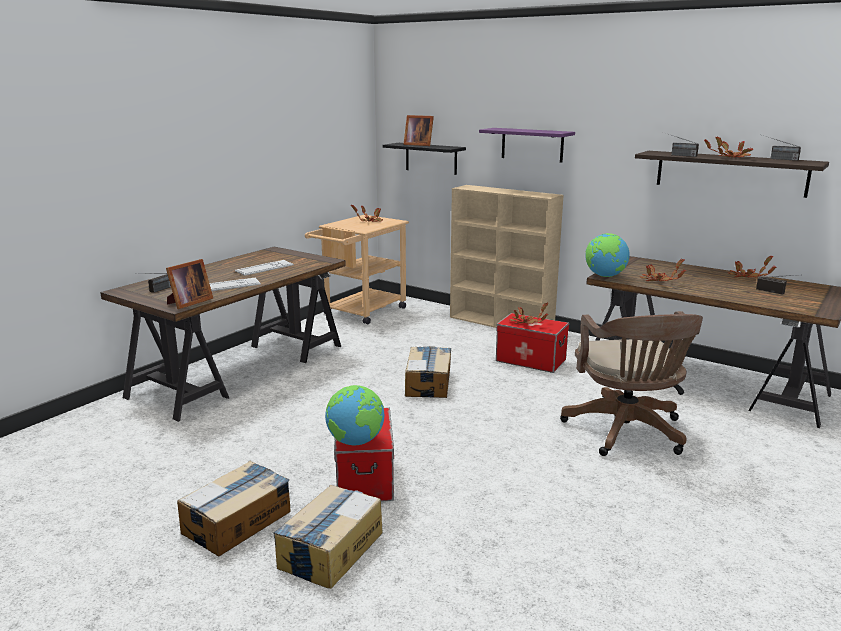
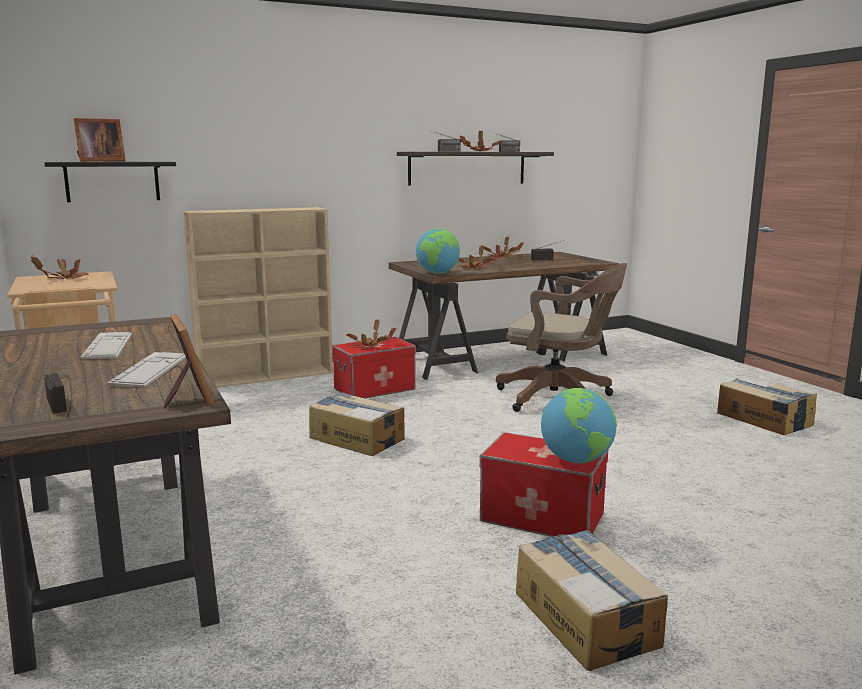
camera: 60 degrees left, 5 degrees down
(330, 550) = (683, 568): cardboard box -> cardboard box (764, 419)
(532, 145) = (267, 153): purple shelf -> none

